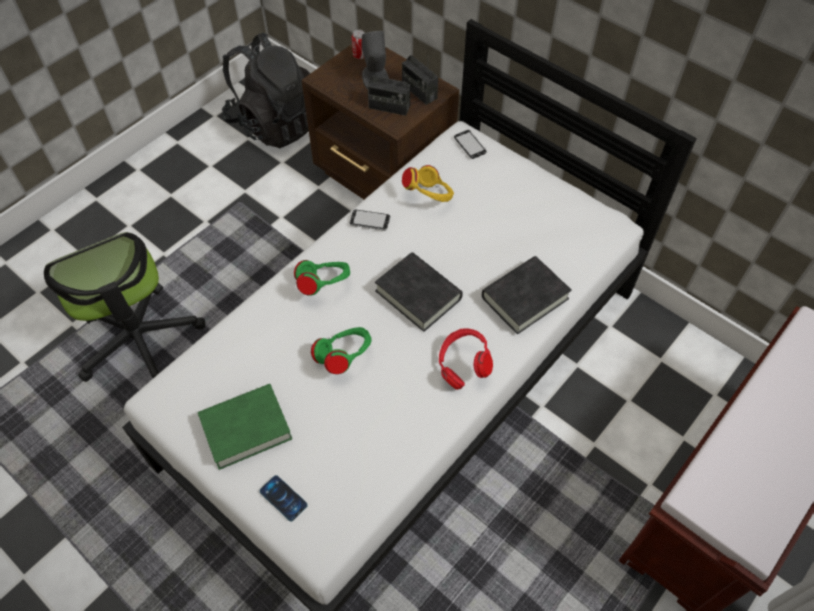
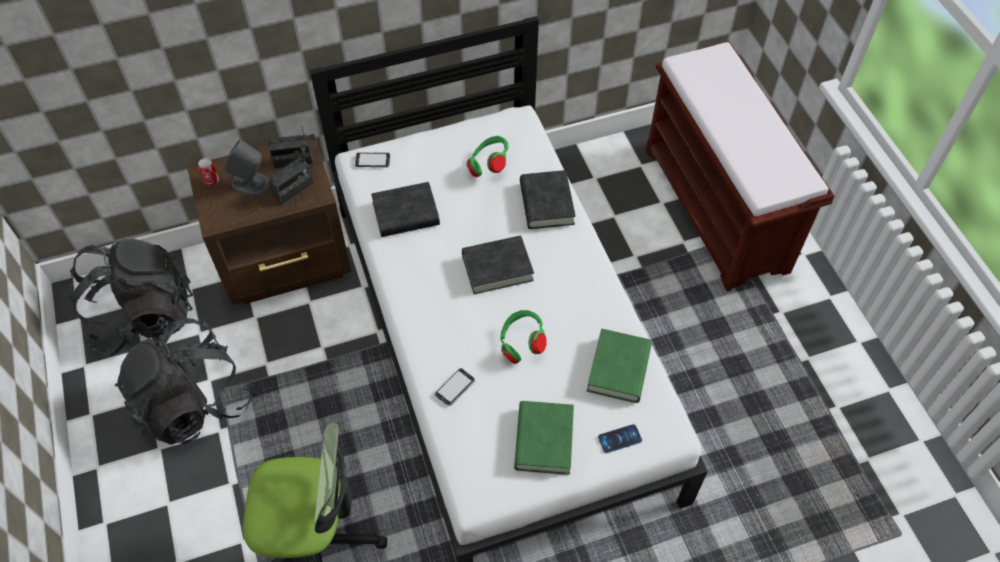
camera: 60 degrees left, 0 degrees up
(219, 194) = (195, 403): none -> black backpack
(324, 285) = (442, 327): green headphones -> green headphones (489, 166)
(367, 459) = (619, 369): none -> green book
(370, 221) = (400, 265): phone -> phone (455, 388)
(429, 197) = (406, 214): yellow headphones -> black book
(462, 367) = (578, 272): red headphones -> none

